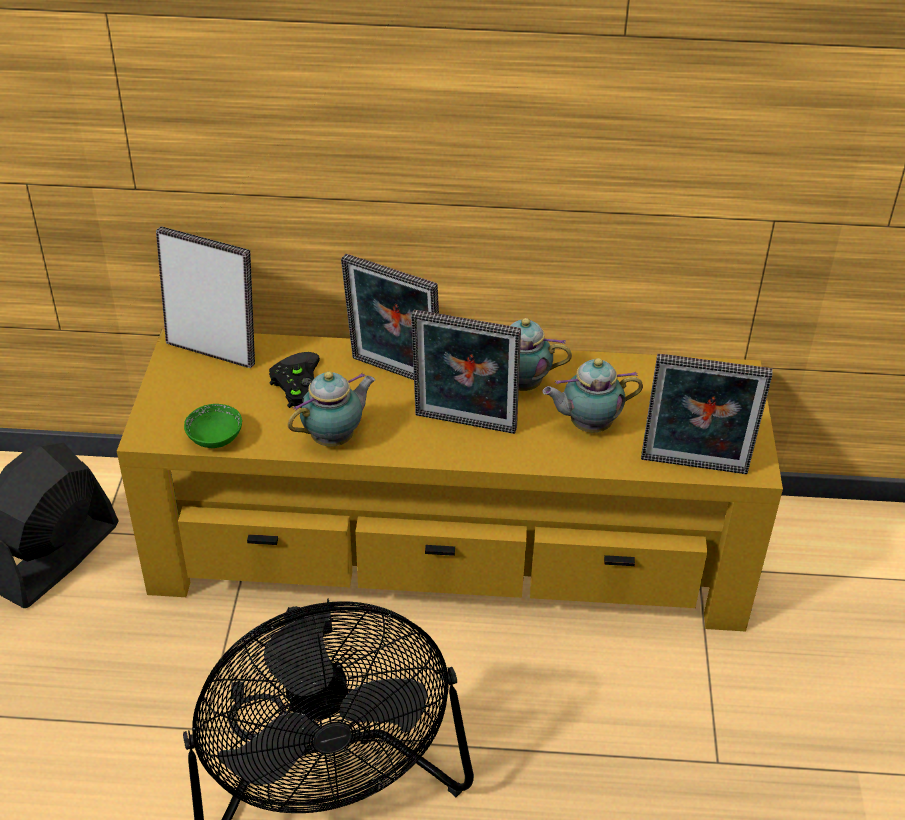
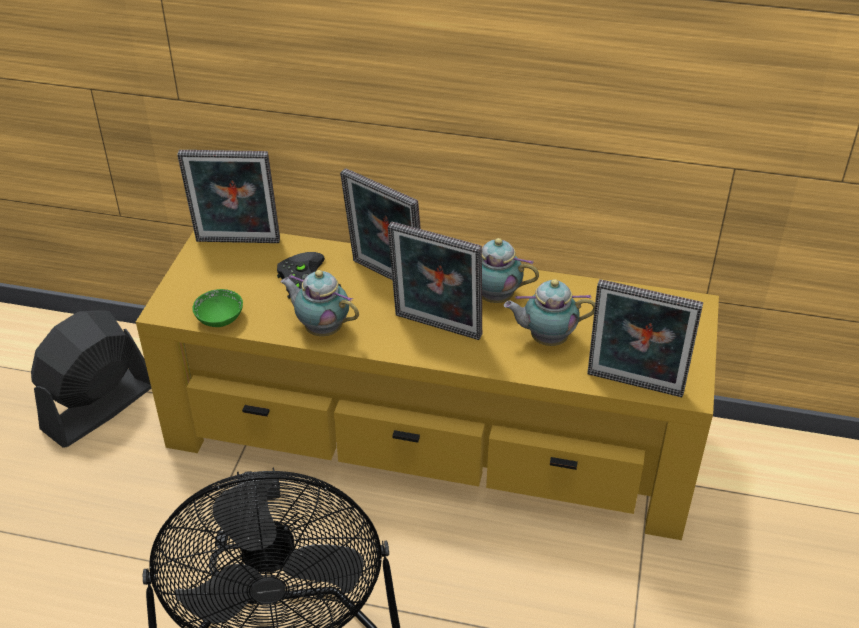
camera: 10 degrees right, 0 degrees up
(213, 350) = (237, 243): picture frame -> picture frame turned 150 degrees clockwise
(335, 438) = (321, 328): teapot -> teapot turned 120 degrees counterclockwise

